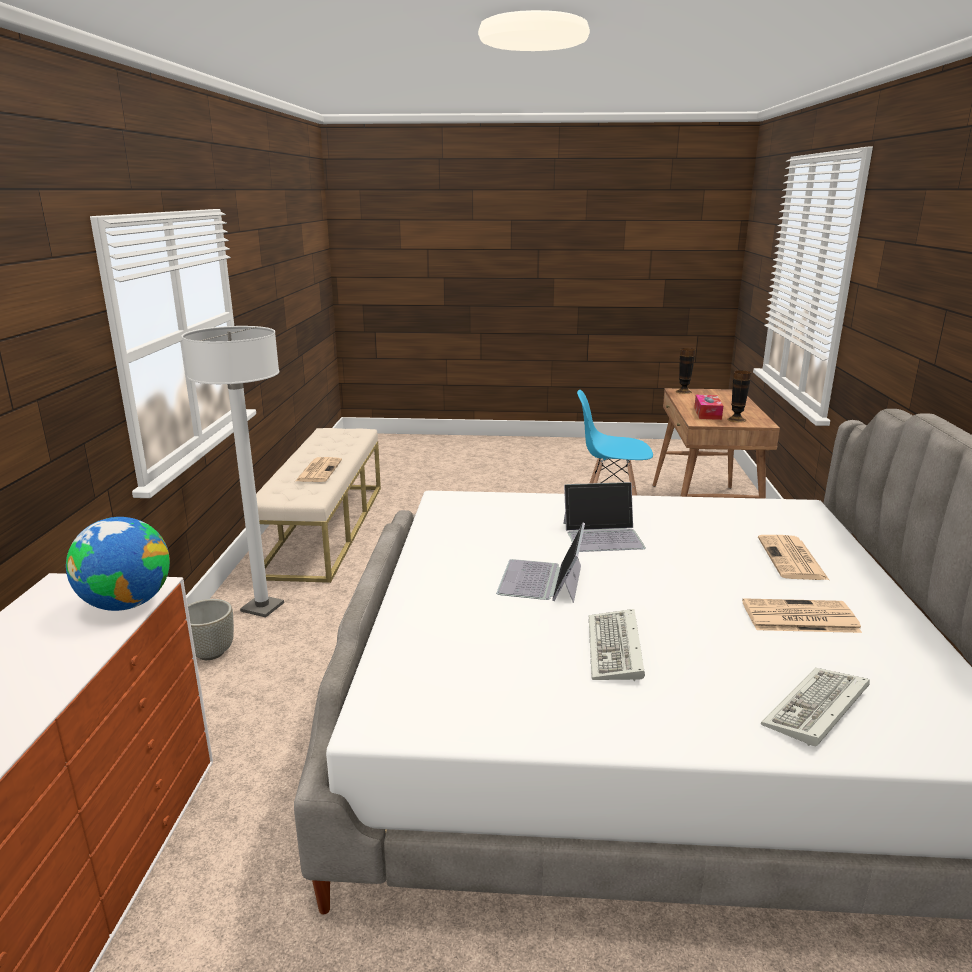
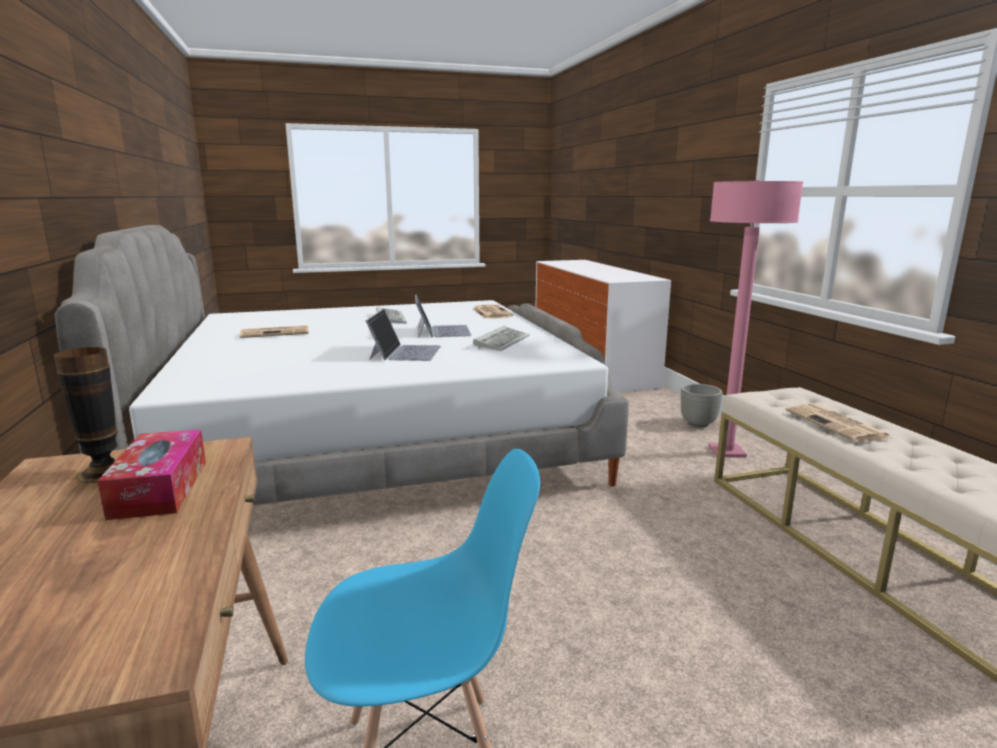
camera: 160 degrees right, 5 degrees down
(126, 604) = (609, 278): globe -> none
(262, 607) = (726, 452): white floor lamp -> pink floor lamp
(603, 535) = (405, 352): laptop -> laptop turned 120 degrees clockwise
(683, 391) = (114, 651): vase -> none
(792, 559) = (245, 354): newspaper -> newspaper (491, 312)
(816, 711) = (299, 315): keyboard -> keyboard (501, 341)

